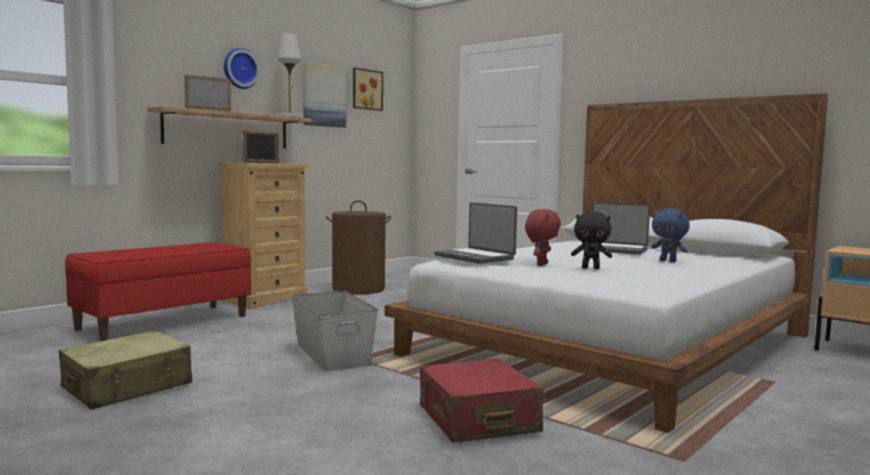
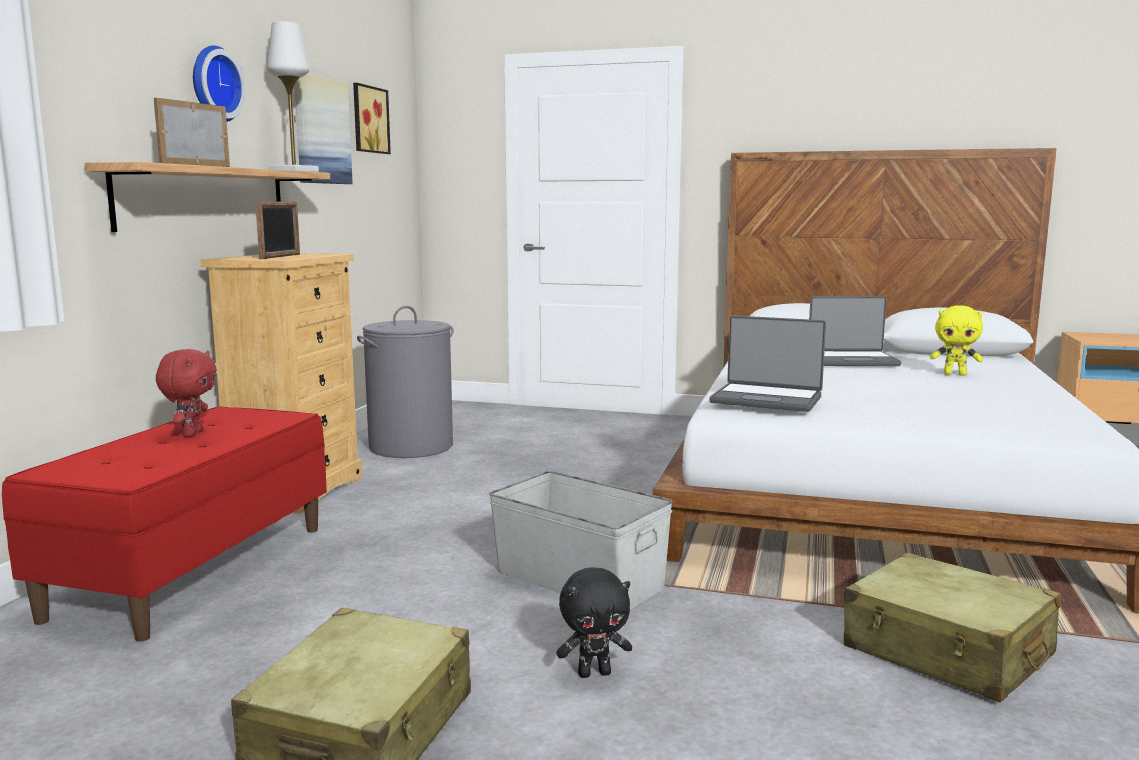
camera: 25 degrees left, 5 degrees up
(358, 289) = (411, 446): brown laundry basket -> grey laundry basket
(477, 420) = (947, 652): red suitcase -> beige suitcase
(541, 264) = (853, 400): red plush toy -> red plush toy (191, 433)
(591, 268) = (918, 399): black plush toy -> black plush toy (594, 673)
(668, 261) = (955, 374): blue plush toy -> yellow plush toy

